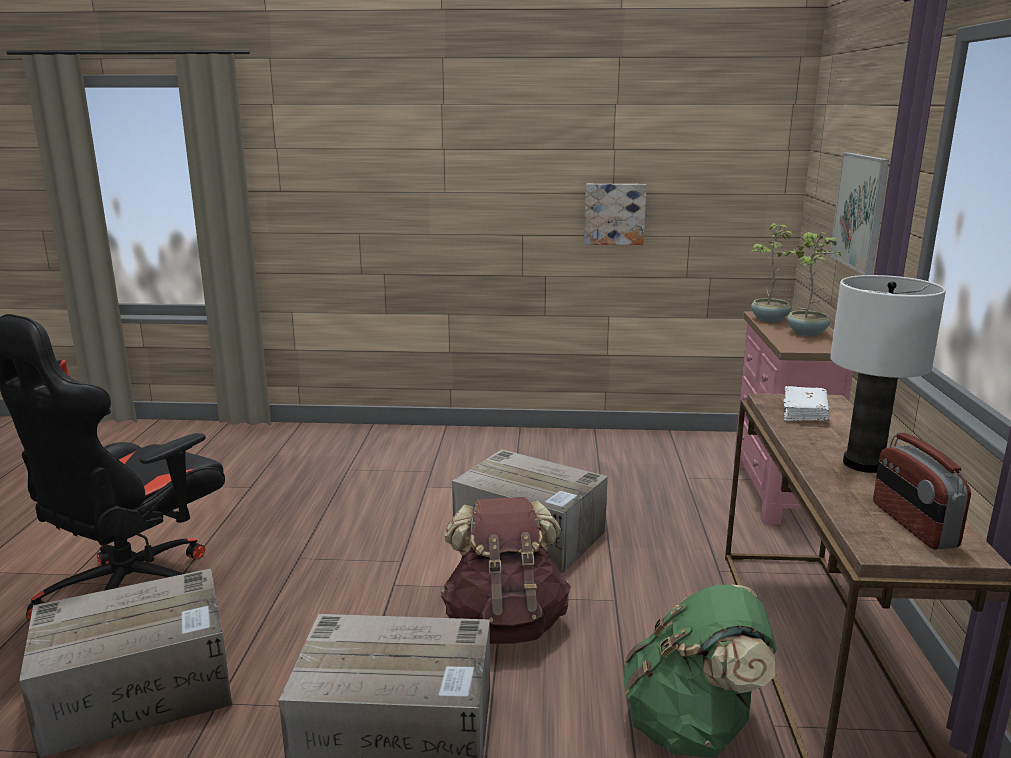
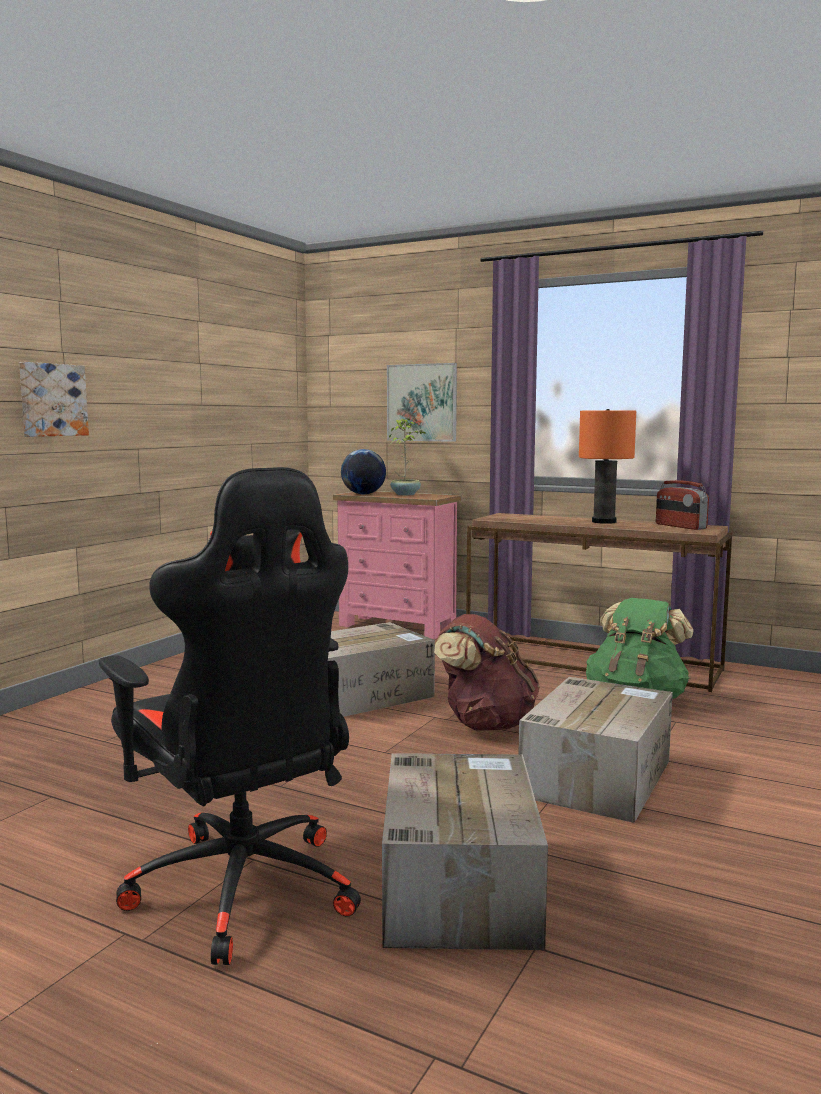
camera: 65 degrees left, 10 degrees down
(614, 214) = (206, 424): picture -> picture (52, 400)
(770, 319) = (363, 494): potted plant -> globe
(804, 412) = (519, 518): white book -> none
(863, 464) = (603, 522): white table lamp -> orange table lamp
(912, 524) = (680, 526): radio -> radio turned 45 degrees clockwise

